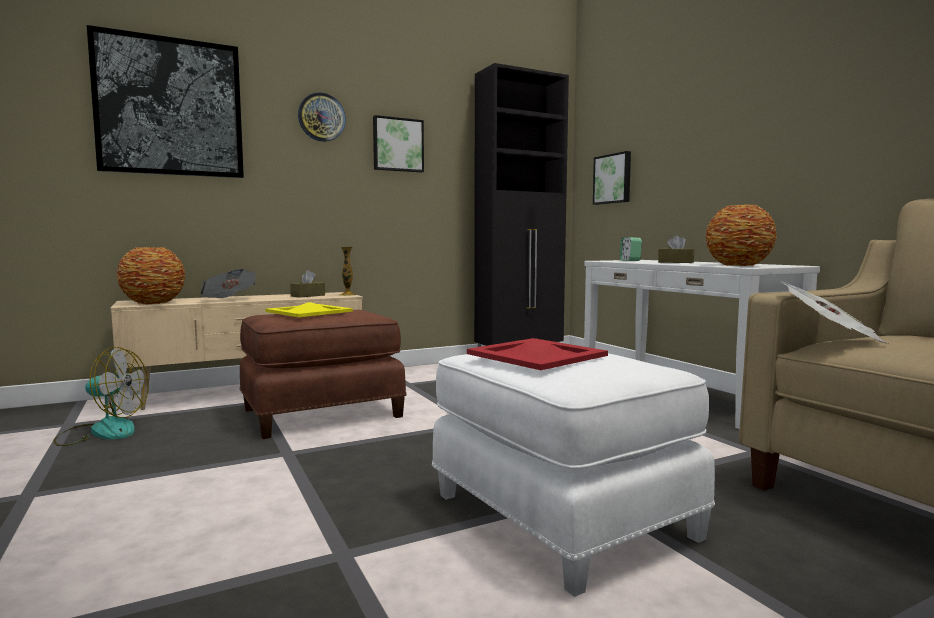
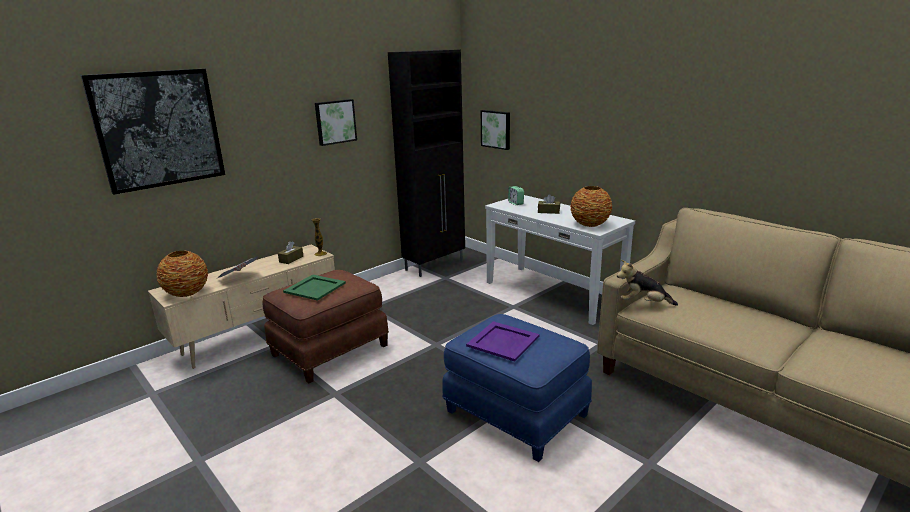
camera: 15 degrees left, 15 degrees up
(102, 431) = (187, 396): fan -> none
(308, 311) = (314, 288): yellow tray -> green tray
(321, 117) = (276, 112): wall clock -> none
(536, 355) = (503, 341): red tray -> purple tray
(558, 517) = (515, 414): white ottoman -> blue ottoman
(832, 337) = (643, 303): newspaper -> plush toy

